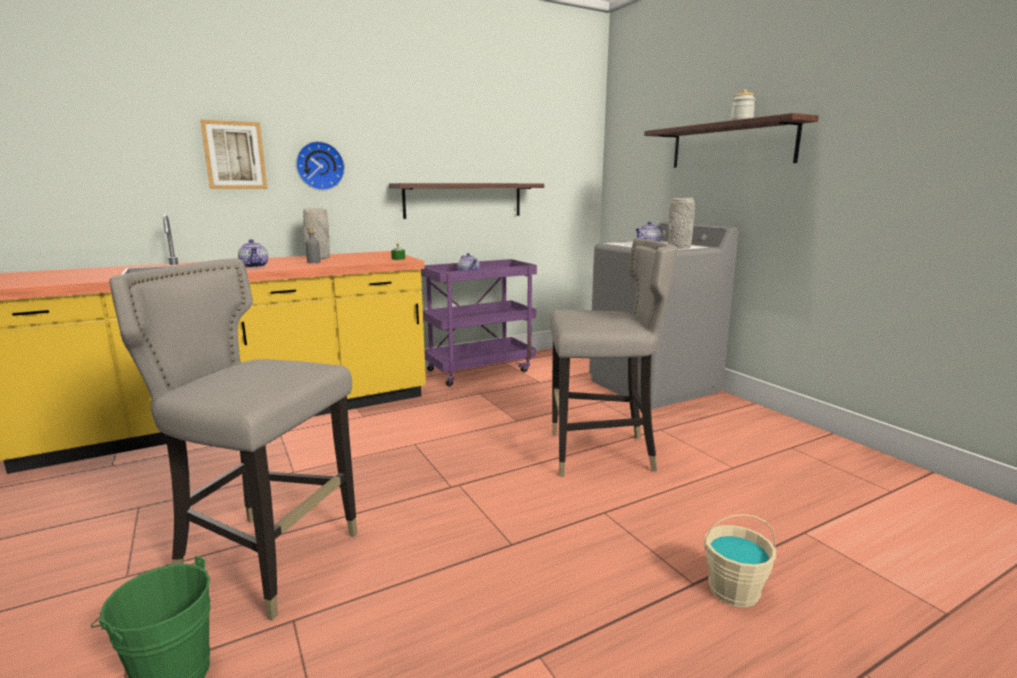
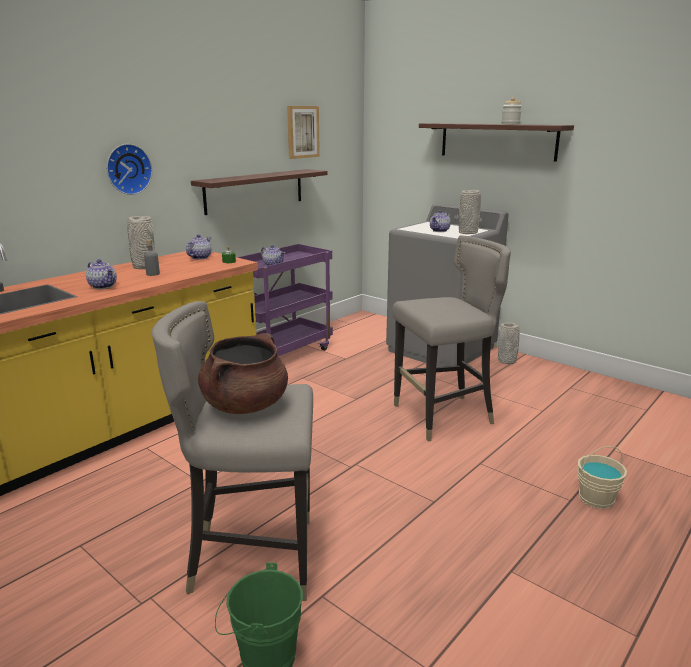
camera: 20 degrees left, 5 degrees up
(234, 155) = (45, 165): picture -> picture (302, 132)
(243, 373) = (245, 405): none -> brown cooking pot
(379, 255) = (199, 257): none -> teapot
(725, 408) = (507, 361): none -> grey vase

